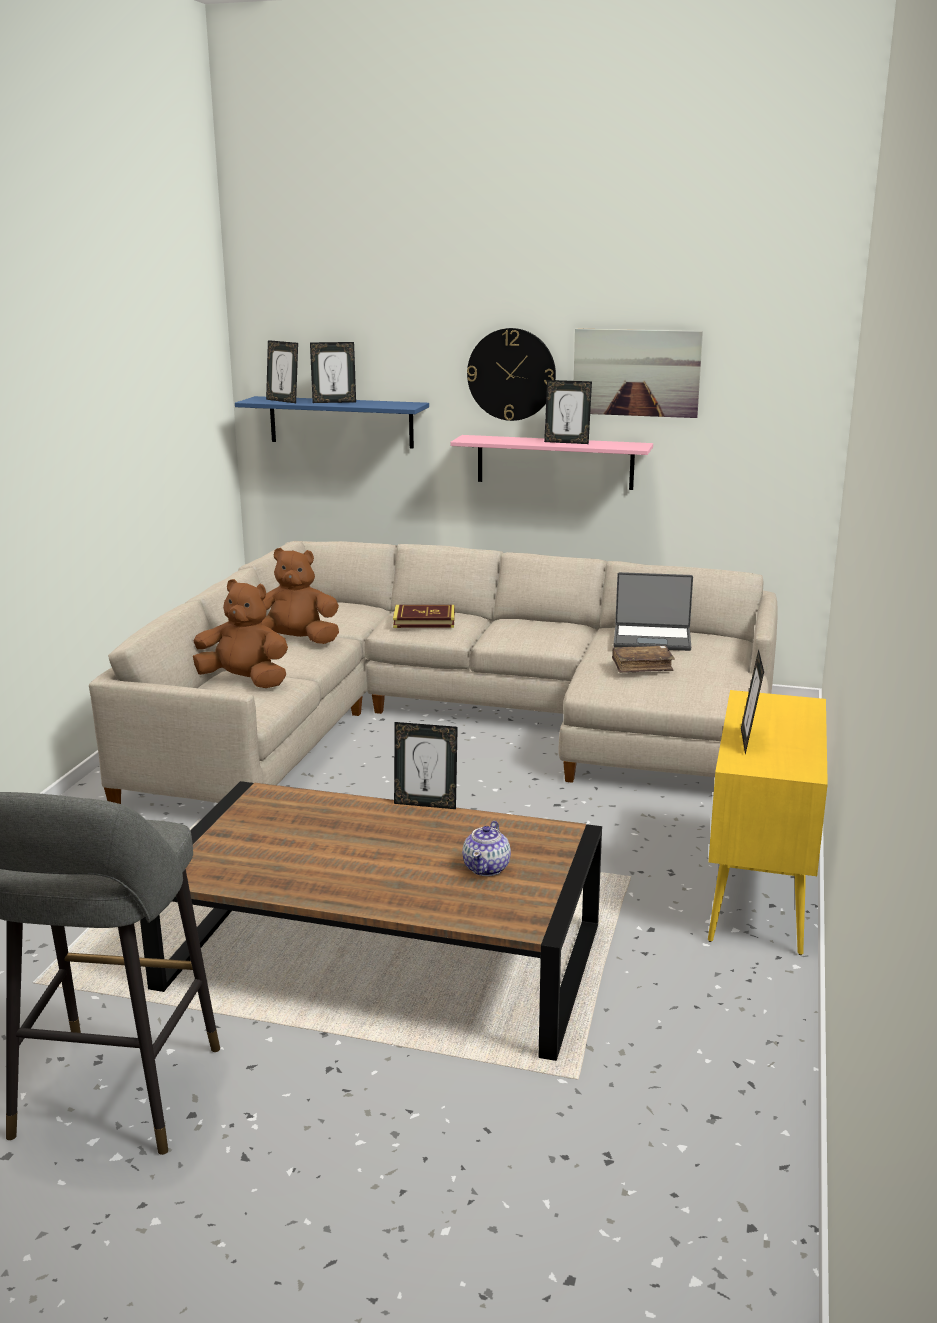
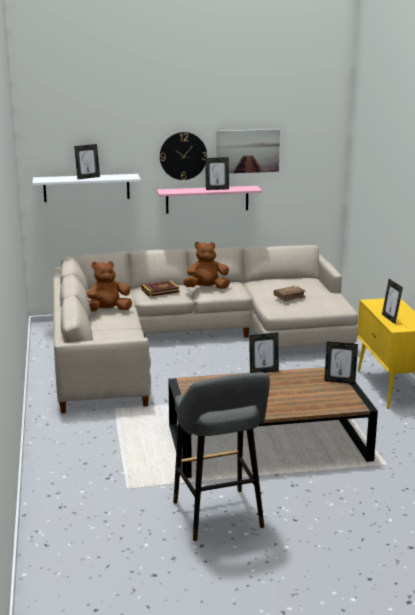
camera: 25 degrees left, 0 degrees up
(243, 682) = (110, 334): brown plush toy -> brown plush toy (206, 288)
(283, 401) = (58, 179): picture frame -> picture frame (339, 381)
(341, 422) = (86, 188): blue shelf -> white shelf
(487, 868) = (318, 390): teapot -> none
(652, 639) = (279, 284): laptop -> none

